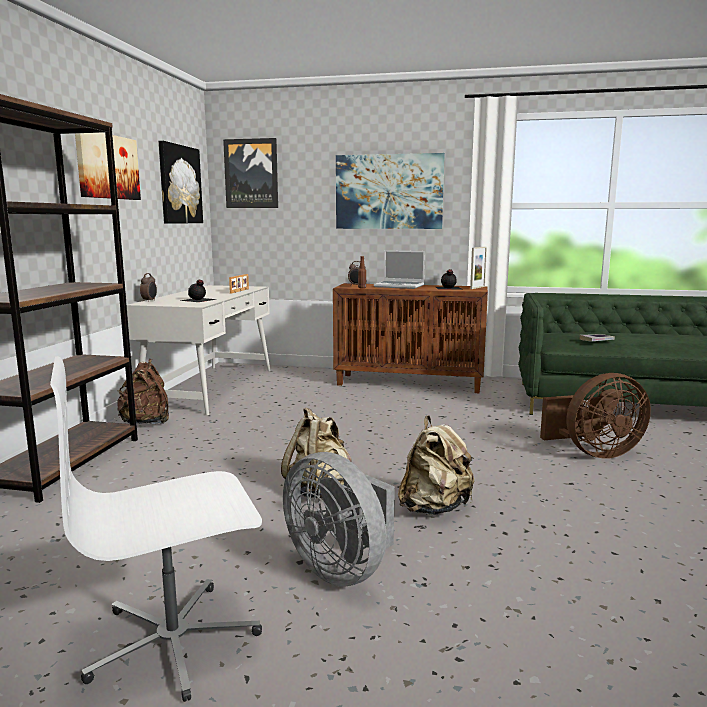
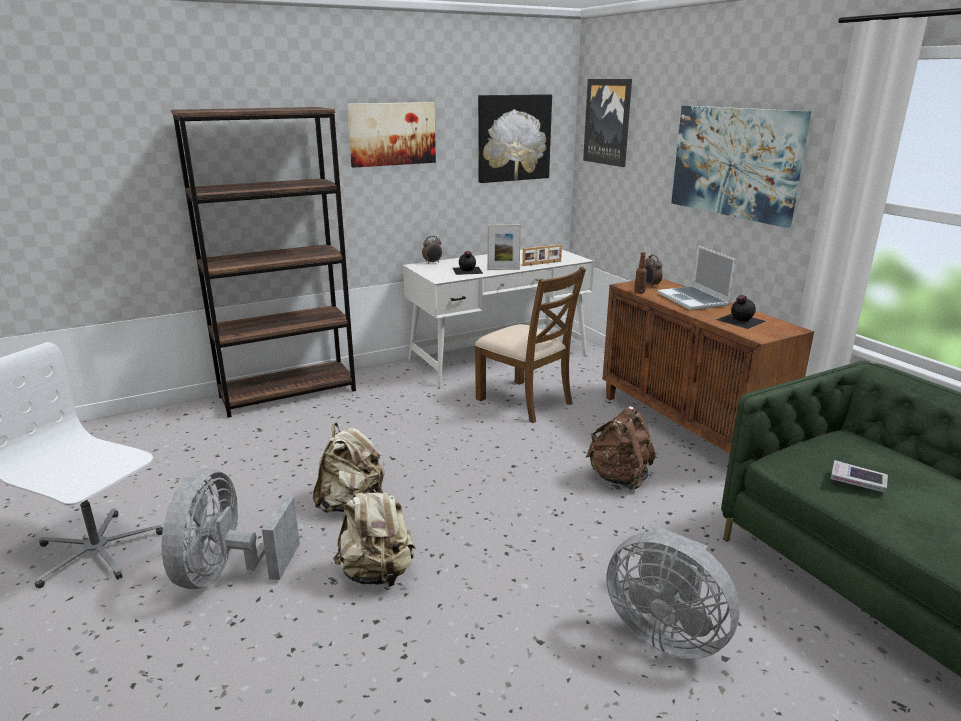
camera: 50 degrees right, 10 degrees up
(146, 423) = (390, 376): brown backpack -> brown backpack (619, 478)
(293, 401) = (525, 401): none -> brown chair
(477, 287) = (783, 331): picture frame -> picture frame (503, 269)
(594, 453) = (665, 632): brown fan -> grey fan

